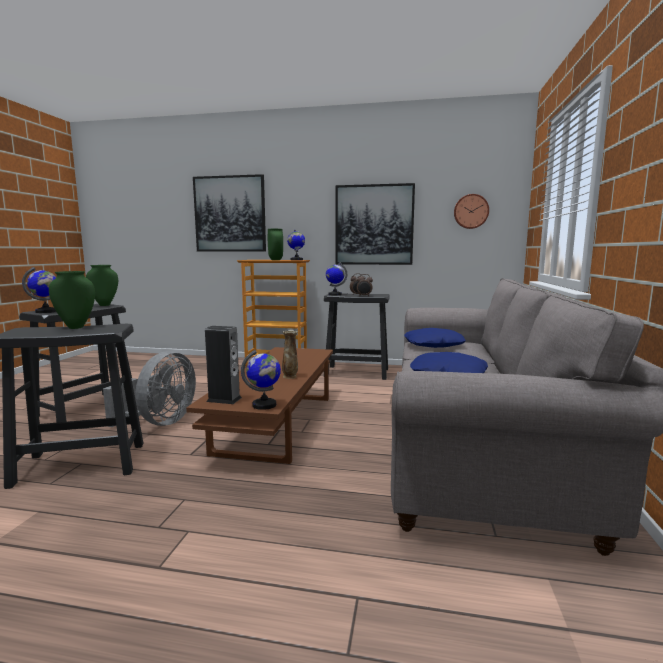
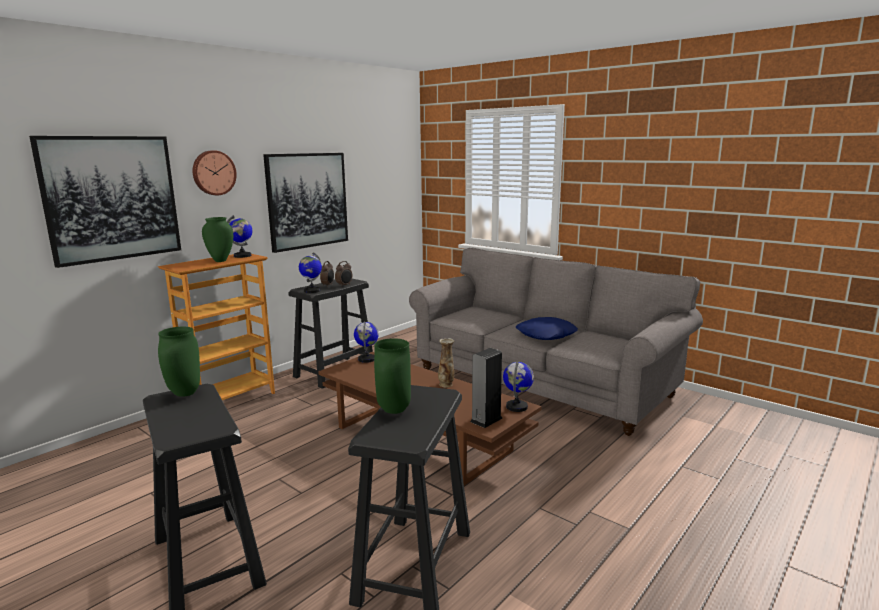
camera: 60 degrees left, 5 degrees up
(46, 311) = (195, 430): globe -> globe (367, 359)
(160, 422) = (342, 503): grey fan -> none
(433, 345) = (469, 317): blue pillow -> none
(471, 211) = (385, 181): wall clock -> wall clock (213, 173)

